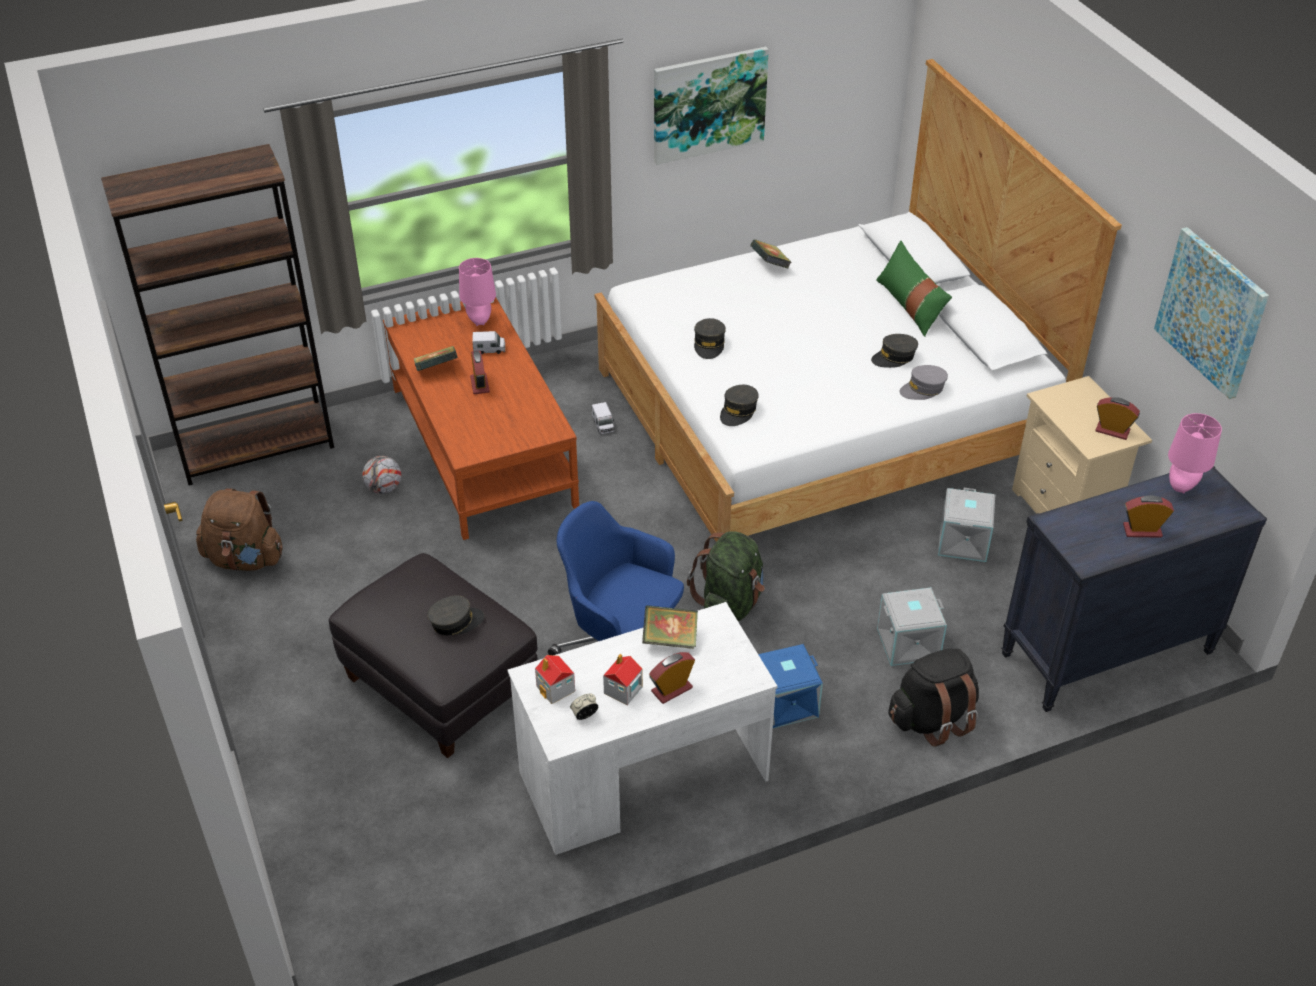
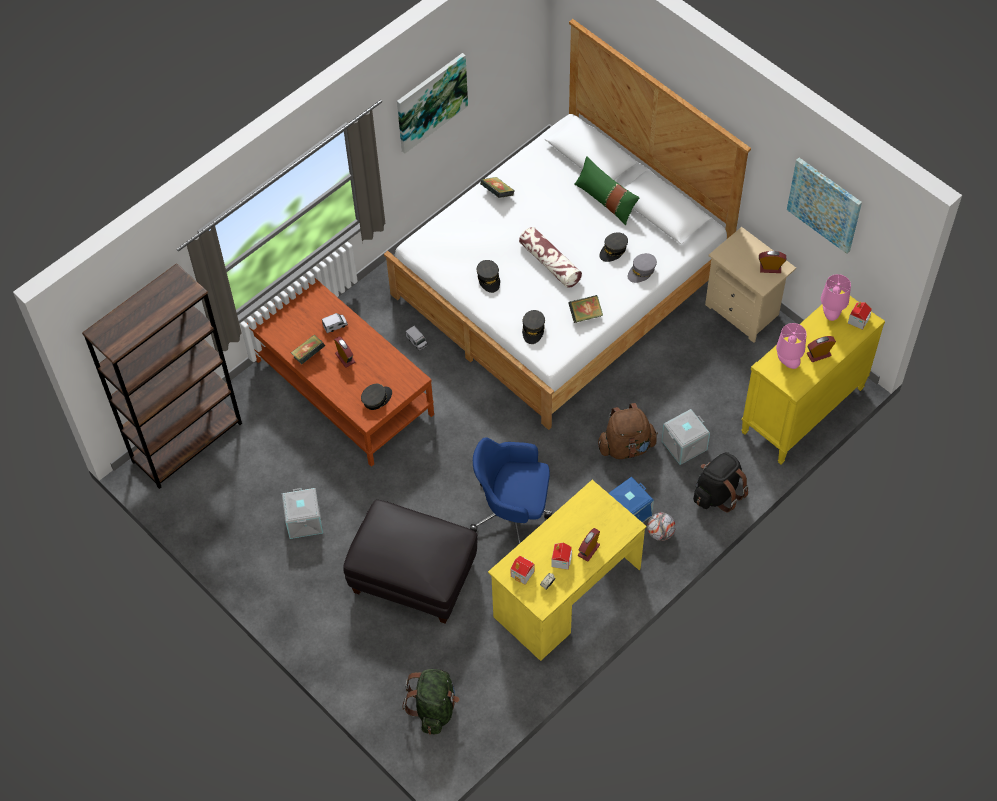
camera: 20 degrees left, 15 degrees up
(245, 559) = (234, 531): brown backpack -> brown backpack (626, 446)
(384, 488) = (295, 445): football -> football (660, 533)
(456, 622) = (428, 544): grey cap -> grey cap (376, 399)
(480, 321) = (315, 303): pink table lamp -> pink table lamp (787, 362)
(643, 777) = (567, 593): white desk -> yellow desk
(670, 639) = (572, 517): book -> book (585, 315)
(729, 604) = (564, 455): green backpack -> green backpack (434, 708)
(800, 349) = (550, 263): none -> pillow
(964, 542) = (690, 357): grey storage box -> grey storage box (305, 521)
(1106, 654) = (802, 411): black dresser -> yellow dresser
(1222, 507) = (858, 321): none -> toy house

